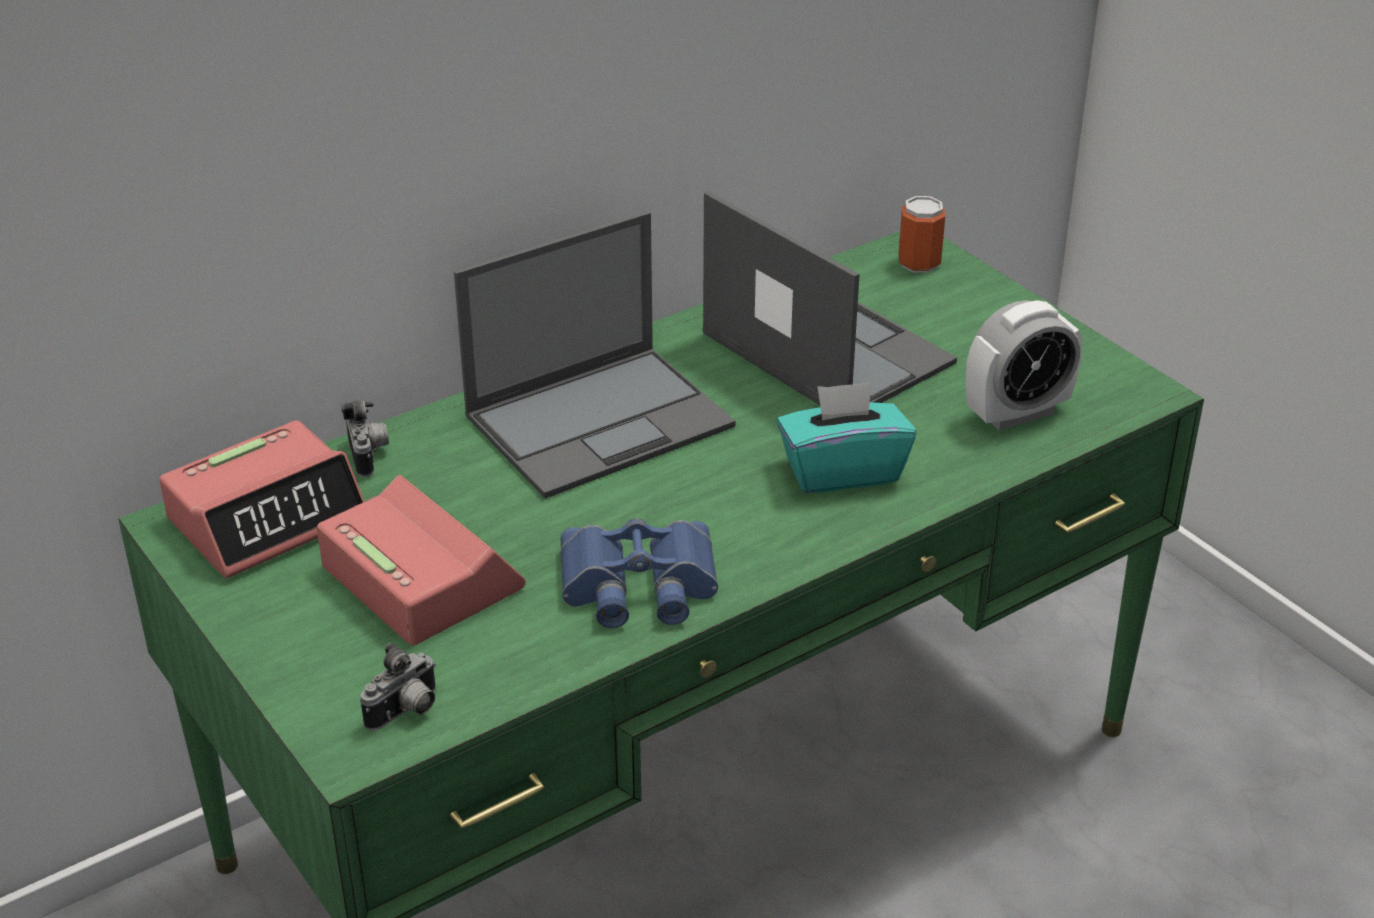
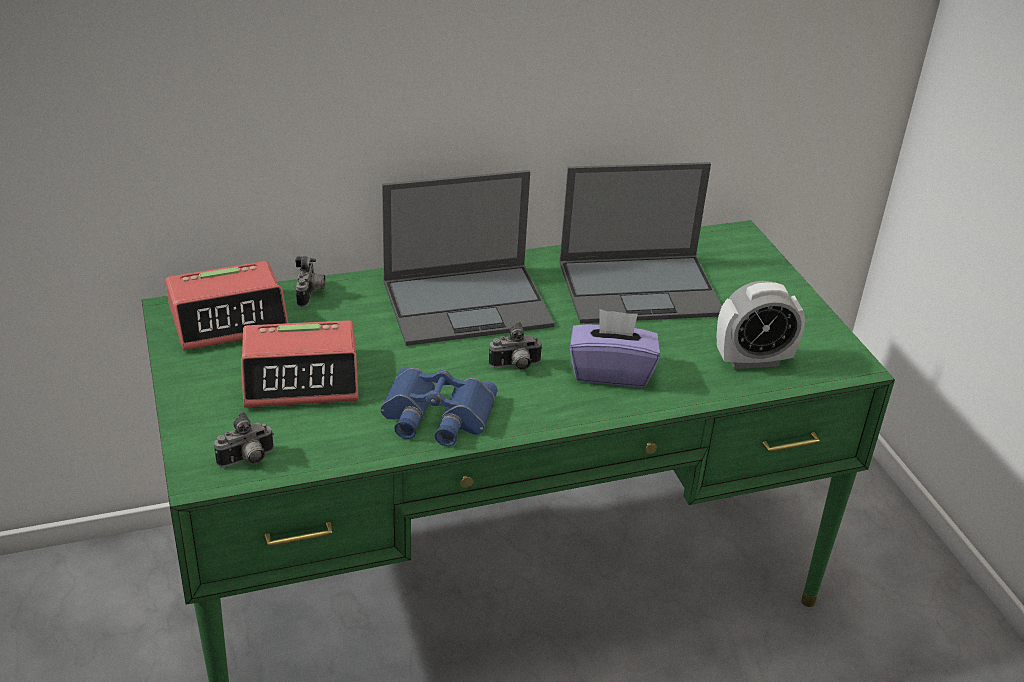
camera: 15 degrees right, 0 degrees up
(421, 577) = (301, 377): alarm clock -> alarm clock turned 105 degrees clockwise
(711, 493) = (515, 366): none -> camera
(824, 348) = (641, 288): laptop -> laptop turned 105 degrees clockwise
(842, 471) = (611, 371): turquoise tissue box -> purple tissue box
(919, 263) = (735, 246): can -> none

